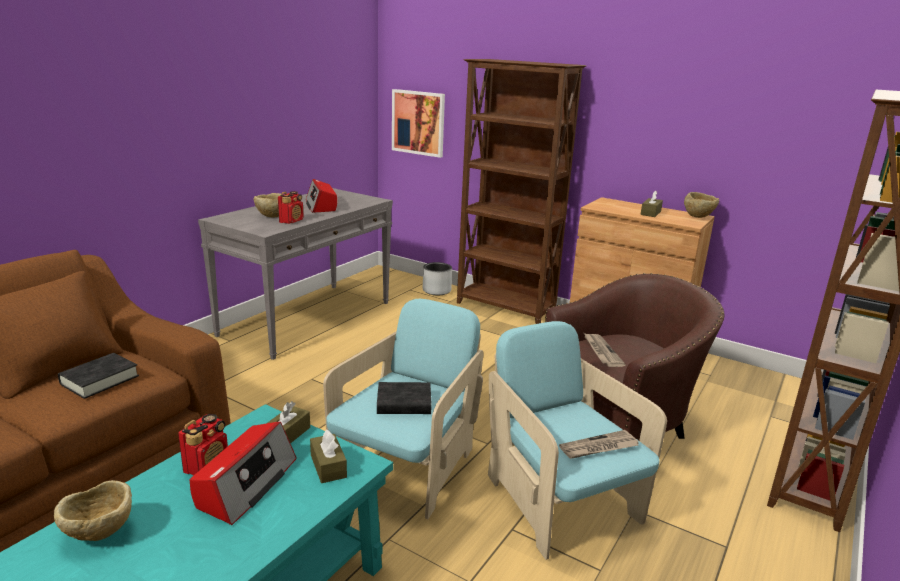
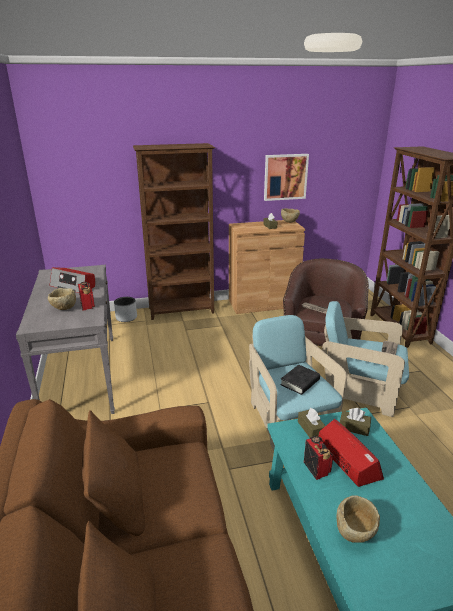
camera: 45 degrees left, 5 degrees up
(100, 380) = (175, 476): black book -> none
(418, 122) = (77, 200): picture -> picture (285, 177)

